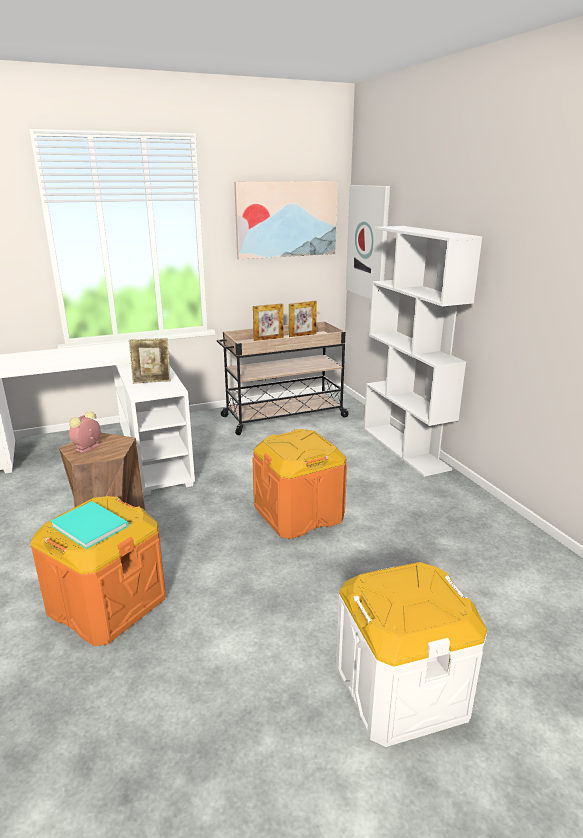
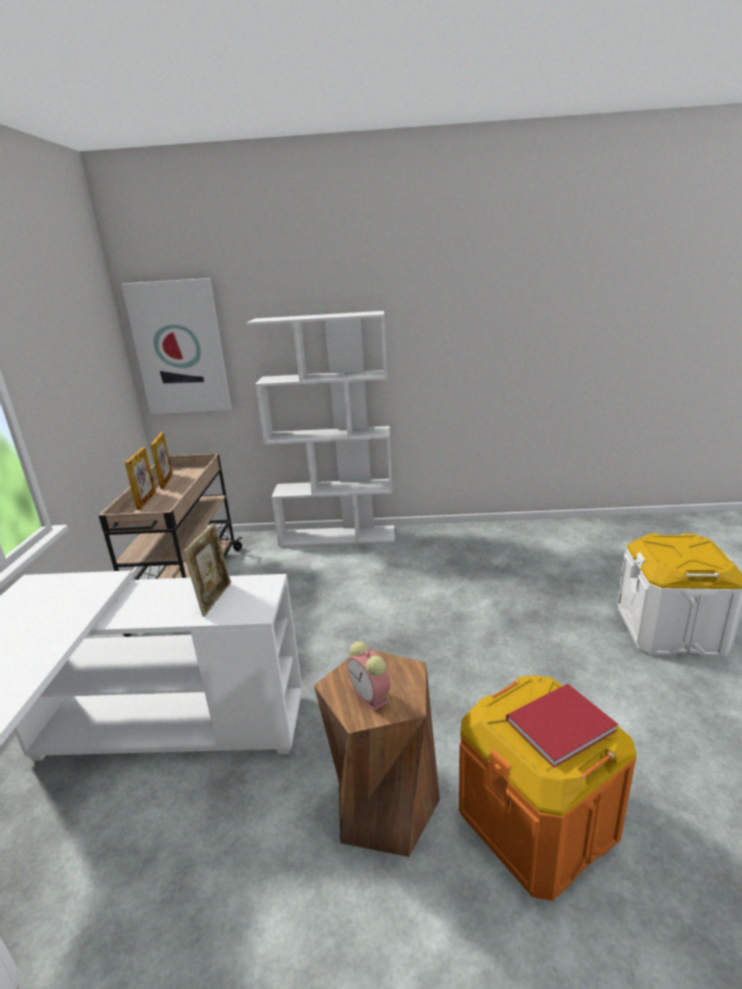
camera: 65 degrees left, 0 degrees up
(90, 524) = (556, 724): turquoise book -> red book
(286, 219) = (77, 338): picture -> none
(299, 514) = (416, 625): orange storage box -> none

